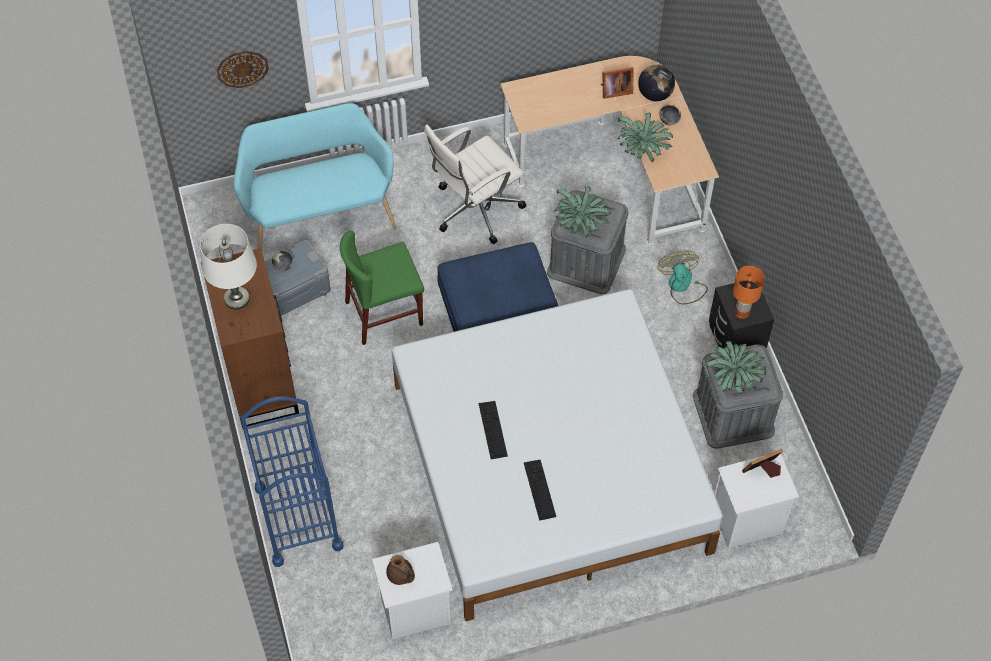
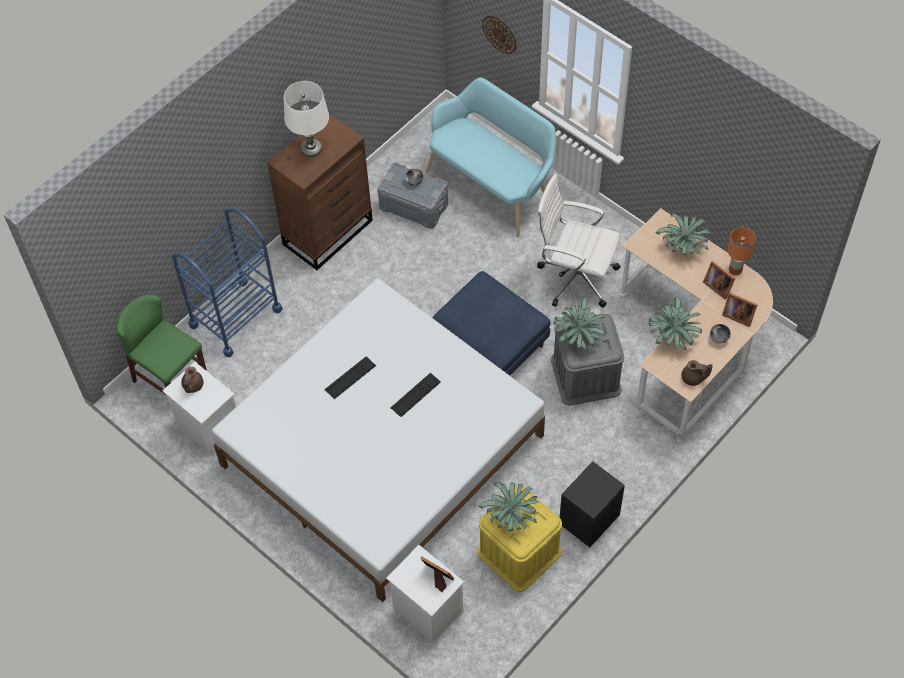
camera: 60 degrees right, 0 degrees up
(384, 313) = (438, 272): green chair -> green chair (171, 379)
(539, 489) = (320, 435): keyboard -> keyboard (415, 395)
(554, 90) = (683, 245): none -> potted plant
(655, 94) = (737, 315): globe -> picture frame
(682, 286) = (613, 454): fan -> none
(696, 161) = (693, 378): none -> brown teapot
(733, 413) = (519, 552): grey storage box -> yellow storage box
(742, 313) = (581, 492): orange table lamp -> orange table lamp (735, 270)

